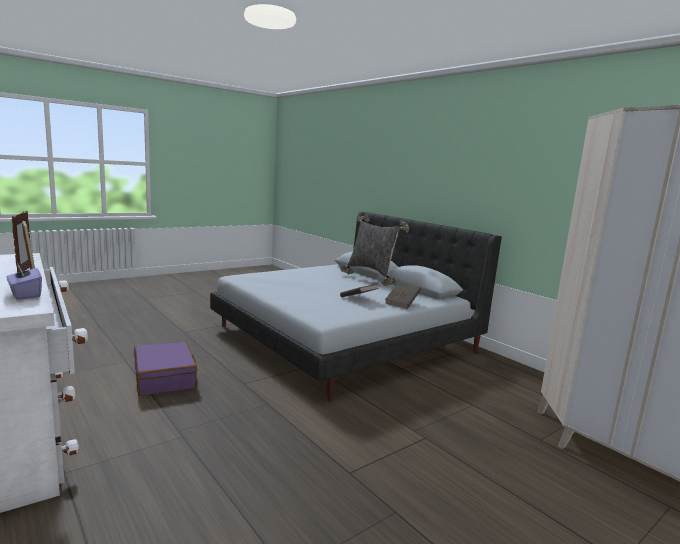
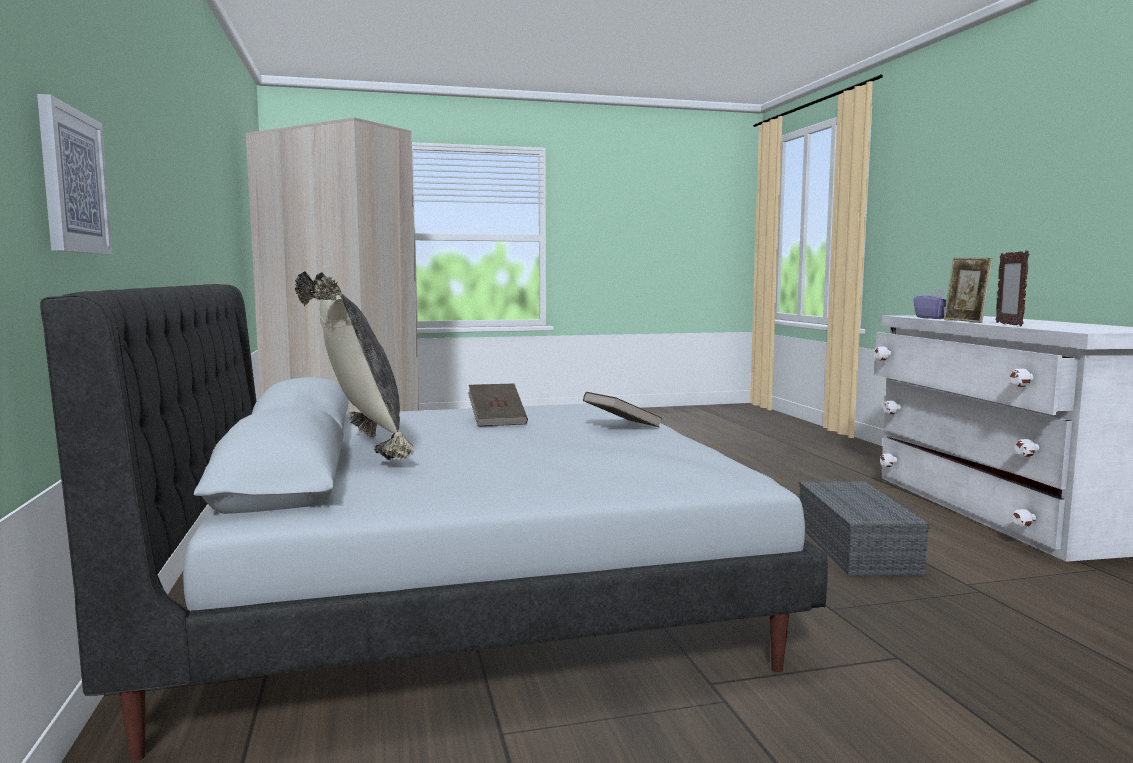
camera: 155 degrees left, 5 degrees down
(165, 378) = (858, 548): purple suitcase -> grey storage box
(399, 190) = (72, 181): none -> picture
(402, 303) = (431, 413): brown book -> brown book (622, 426)

